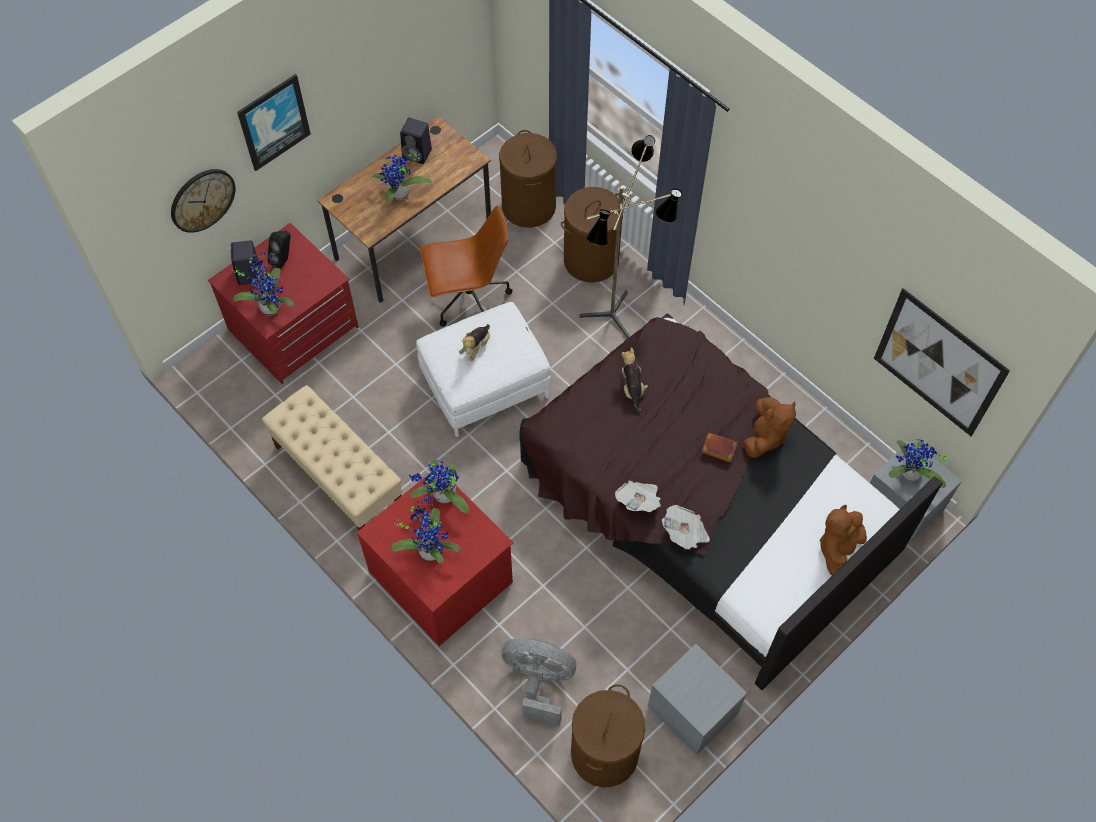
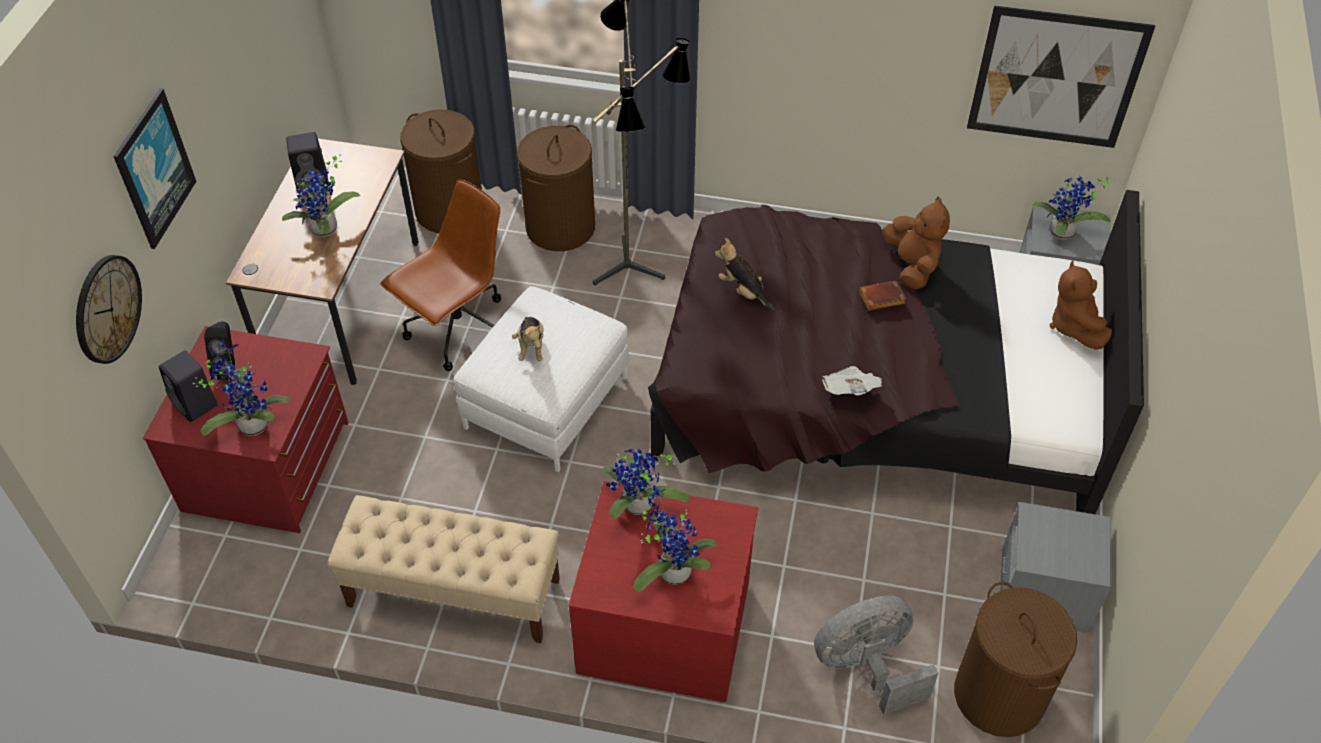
camera: 35 degrees left, 10 degrees down
(685, 533) = (923, 394): newspaper -> none

